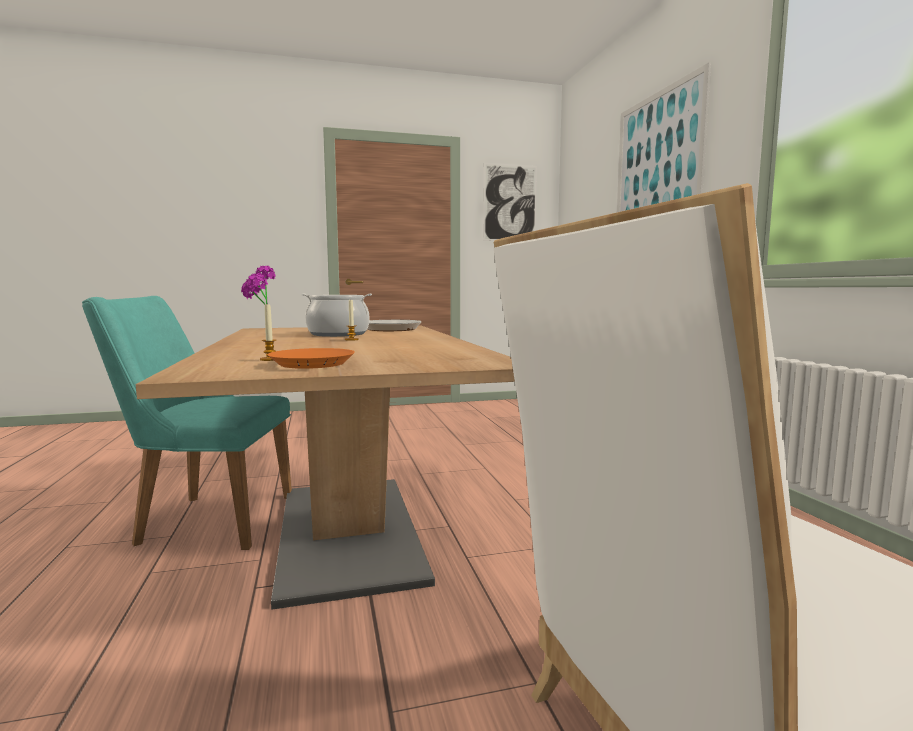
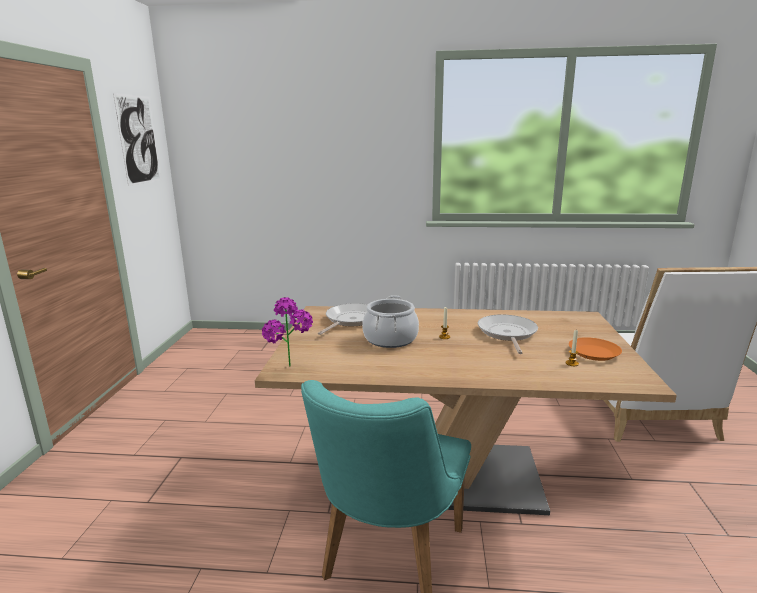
camera: 70 degrees left, 10 degrees up
(376, 347) = (507, 333): none -> frying pan
(657, 164) = (332, 132): picture -> none

